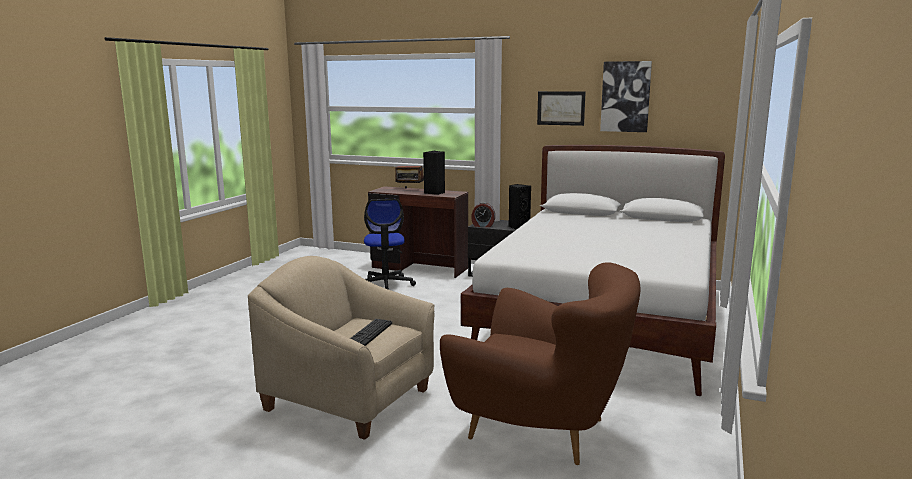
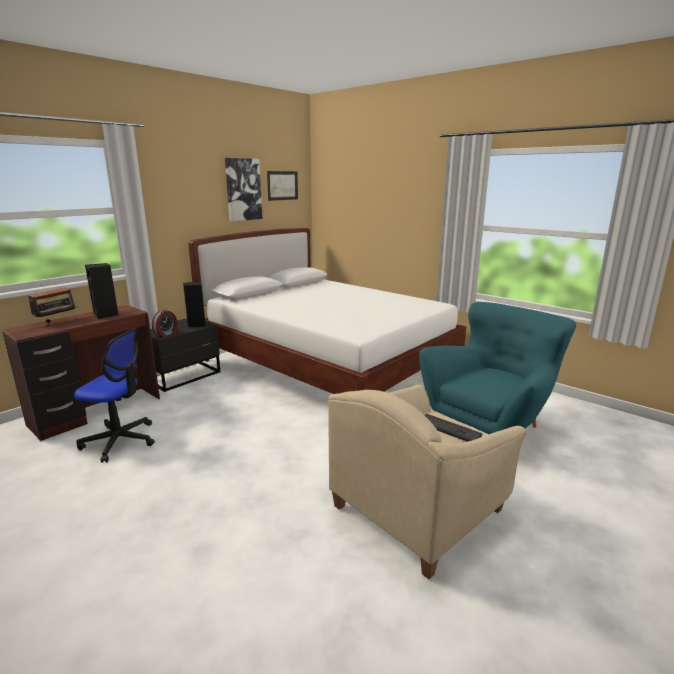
camera: 70 degrees left, 5 degrees up
(540, 429) = (490, 428): brown armchair -> turquoise armchair
(561, 108) = (195, 202): picture -> picture (282, 185)

